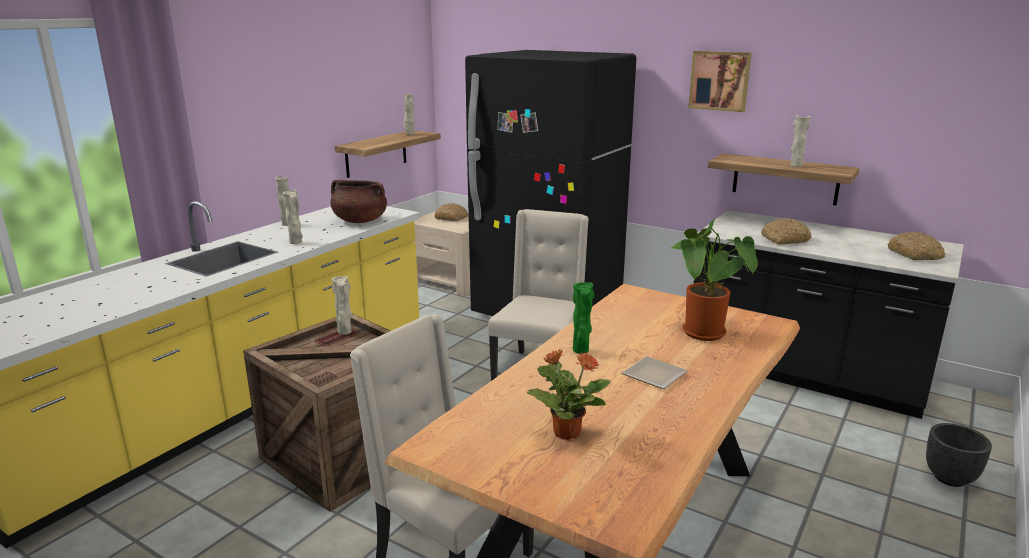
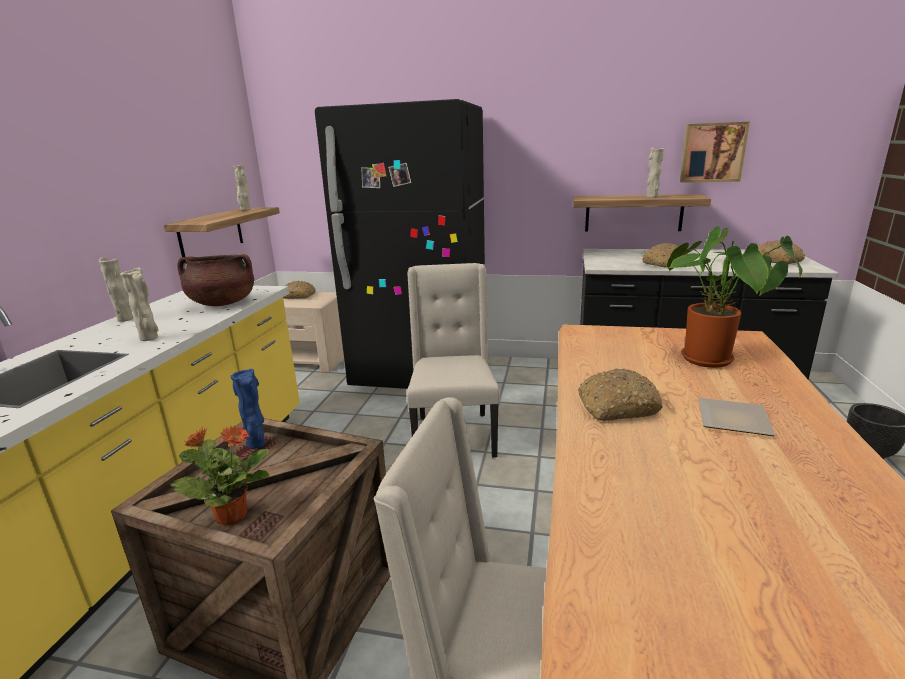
camera: 20 degrees left, 0 degrees up
(345, 332) = (257, 445): beige vase -> blue vase
(566, 432) = (754, 539): potted plant -> potted plant (230, 515)
(581, 351) = (617, 407): green vase -> bread
(720, 80) = (566, 126): picture -> picture (712, 152)

